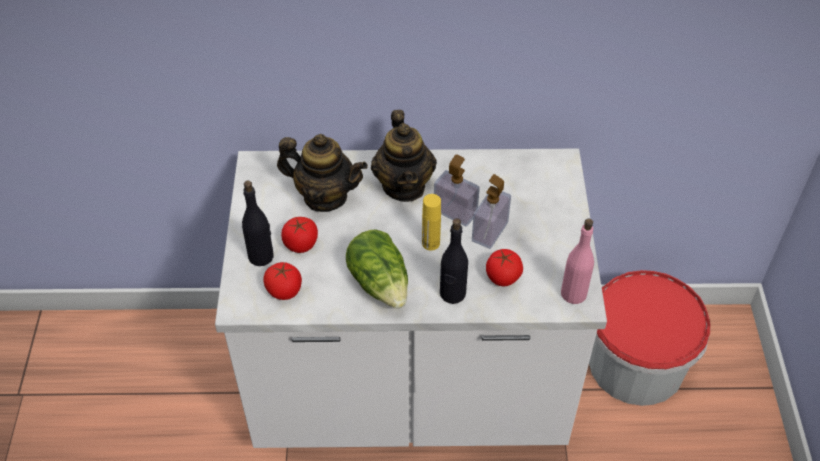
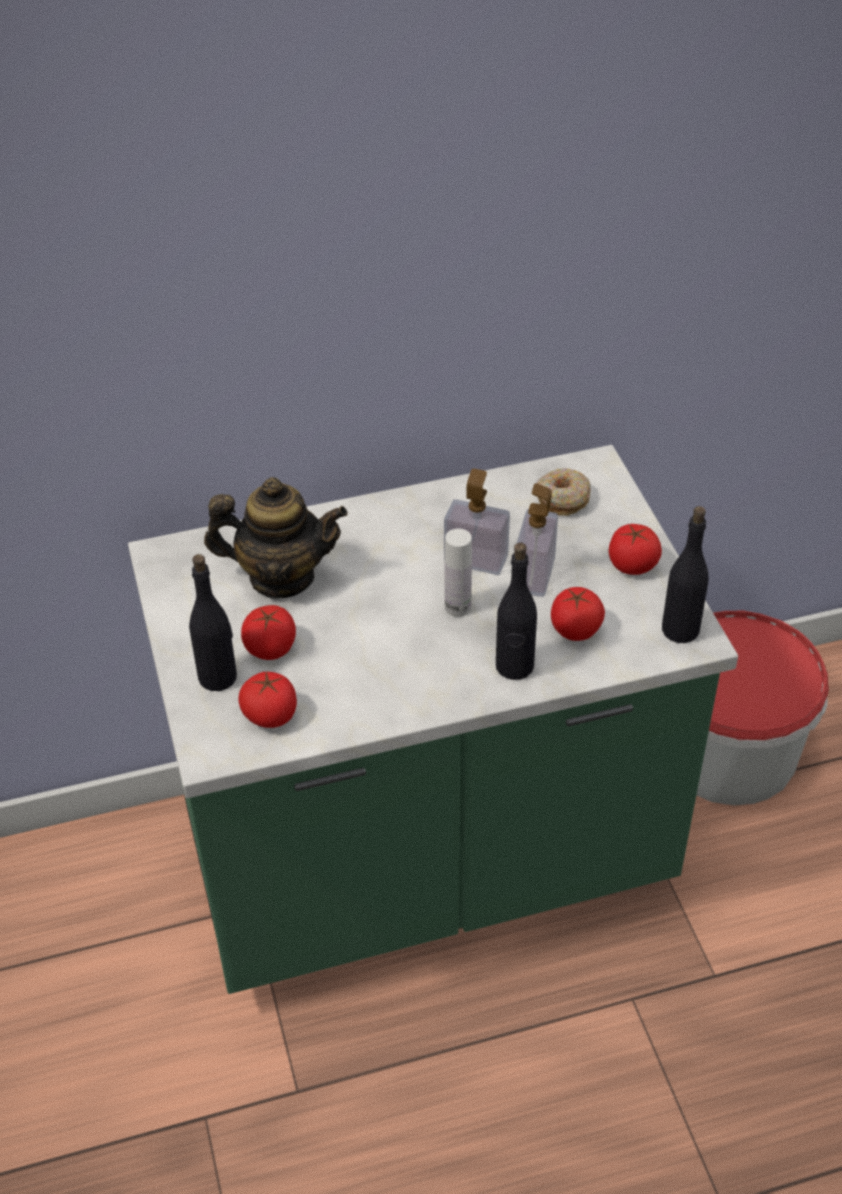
camera: 15 degrees left, 5 degrees down
(381, 283) = (407, 675): lettuce -> none
(404, 186) = (390, 540): teapot -> none
(410, 390) = (425, 860): white counter -> green counter
(430, 243) = (457, 607): yellow bottle -> white bottle
(529, 181) = (562, 499): none -> donut
(559, 239) = (632, 565): none -> tomato
(573, 293) = (680, 629): pink bottle -> black bottle

